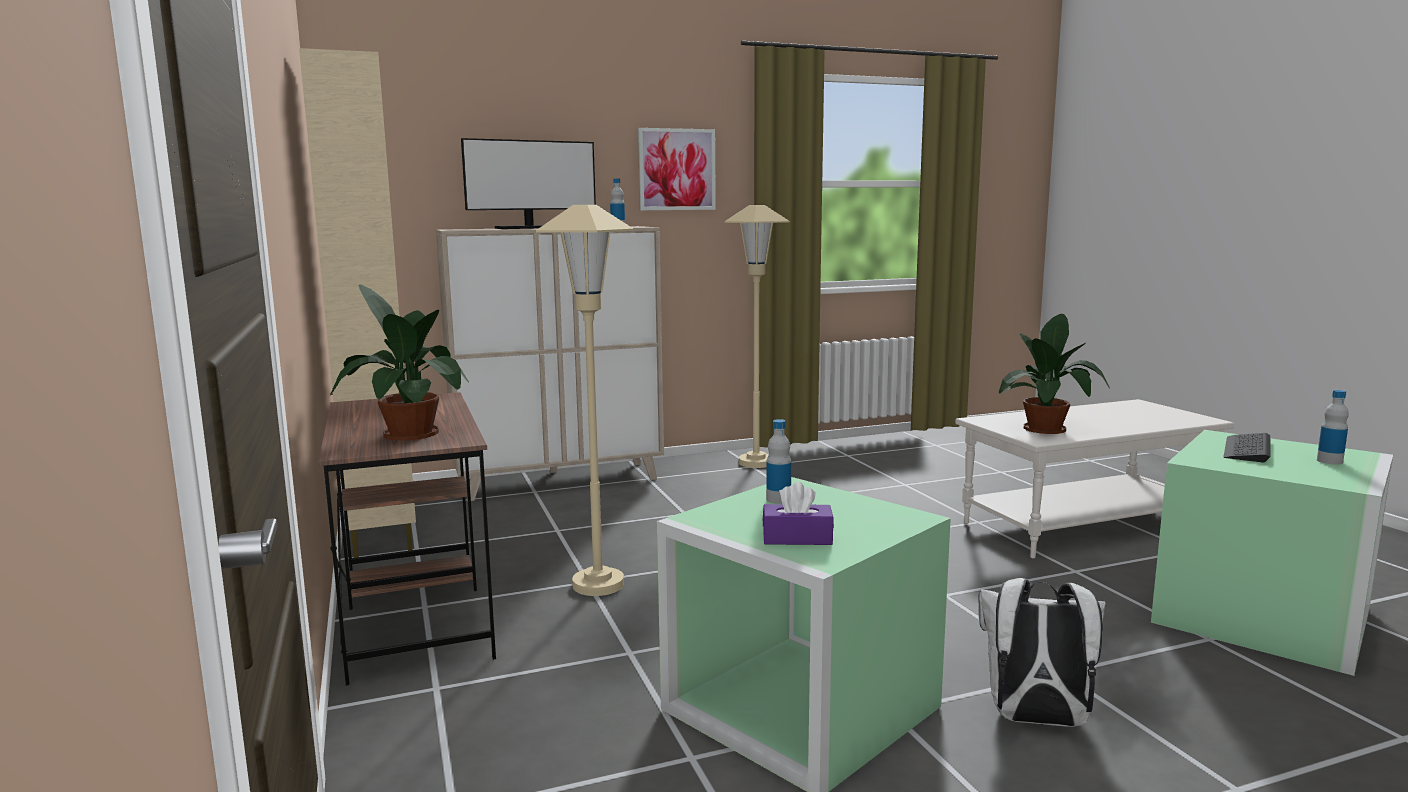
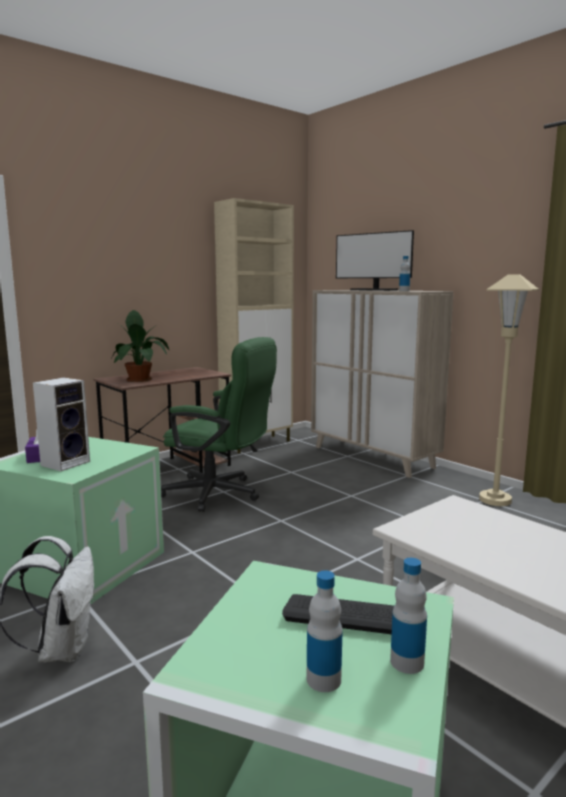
camera: 70 degrees right, 0 degrees up
(598, 585) = (220, 494): beige floor lamp -> green office chair
(676, 169) = (491, 246): picture -> none
(778, 499) = (108, 448): bottle -> bottle (407, 662)
(845, 521) = (66, 463): none -> speaker
(1047, 428) = (459, 533): potted plant -> none

